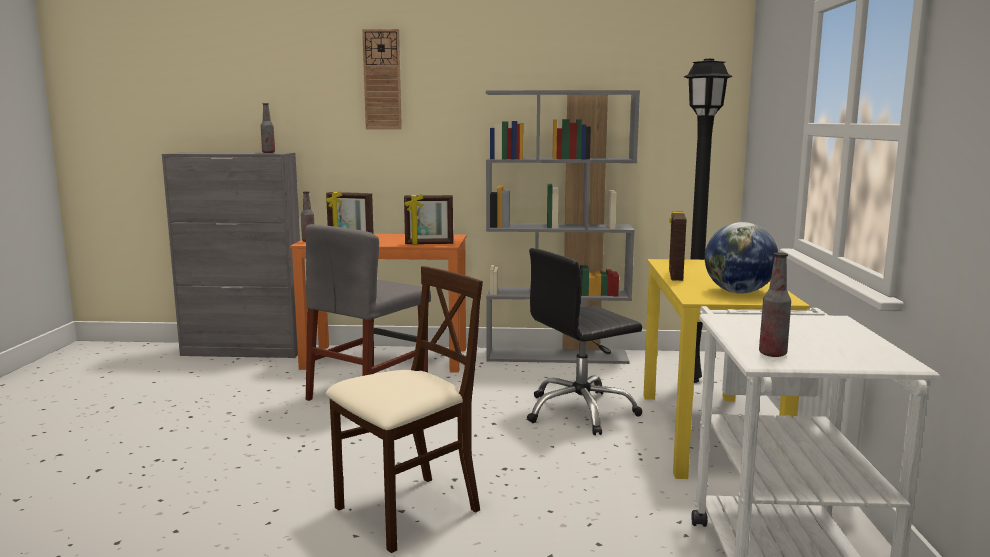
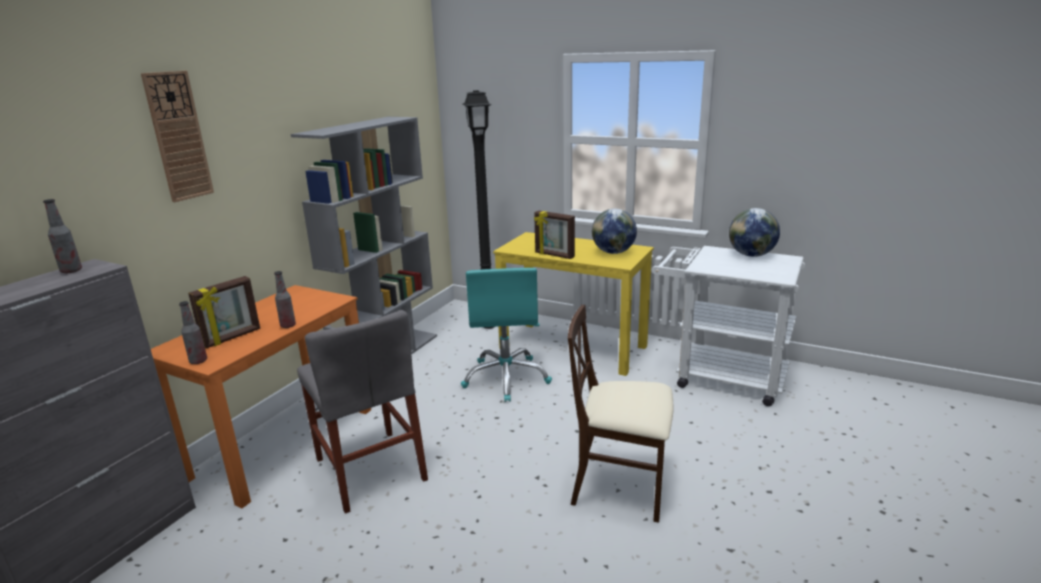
camera: 65 degrees left, 10 degrees up
(407, 511) = (620, 487): beige chair -> beige chair turned 60 degrees counterclockwise
(429, 244) = (323, 306): picture frame -> none
(580, 412) = (506, 378): black office chair -> turquoise office chair
(772, 354) = (772, 274): bottle -> bottle (288, 326)
(855, 340) = (751, 255): none -> globe

